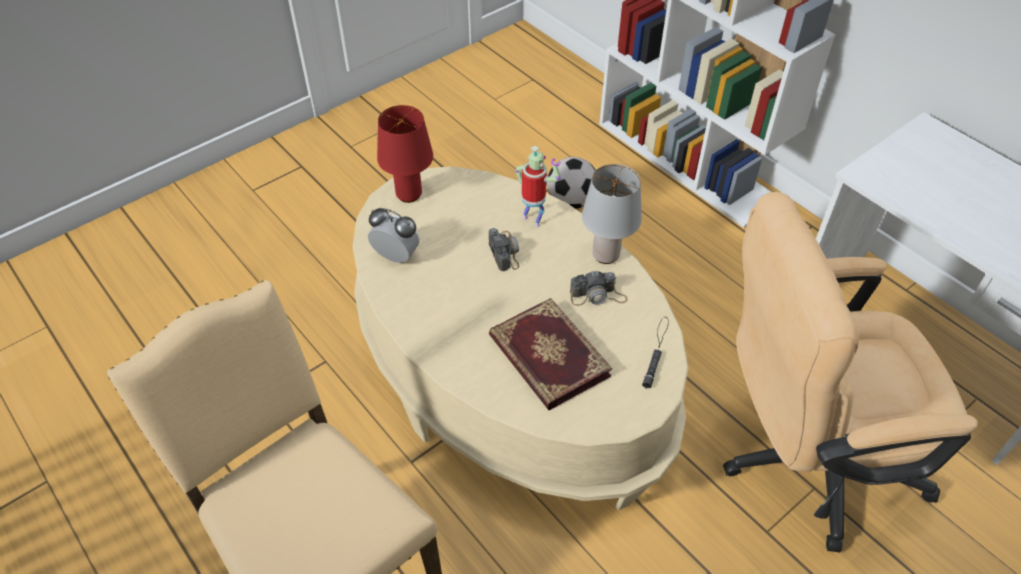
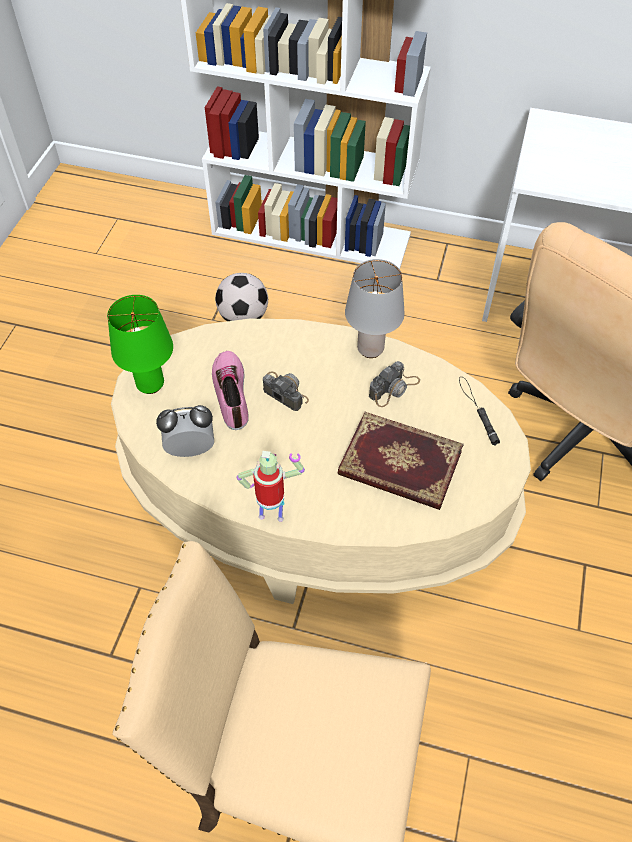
camera: 35 degrees left, 5 degrees up
(409, 194) = (151, 384): red table lamp -> green table lamp
(463, 232) = (232, 393): none -> shoe
(533, 219) = (284, 349): toy robot -> toy robot (272, 514)

